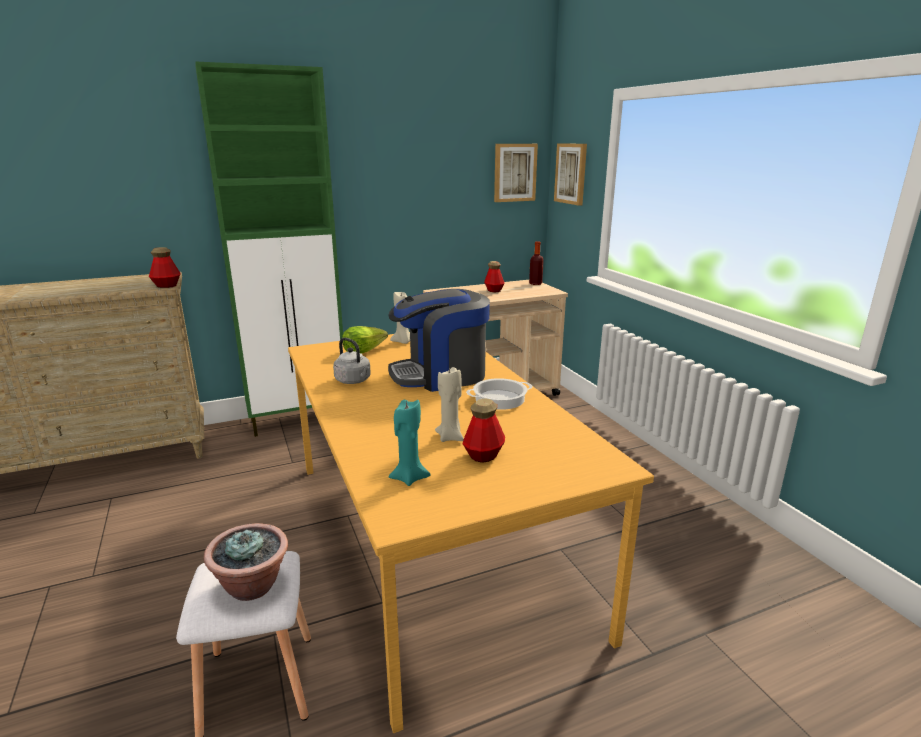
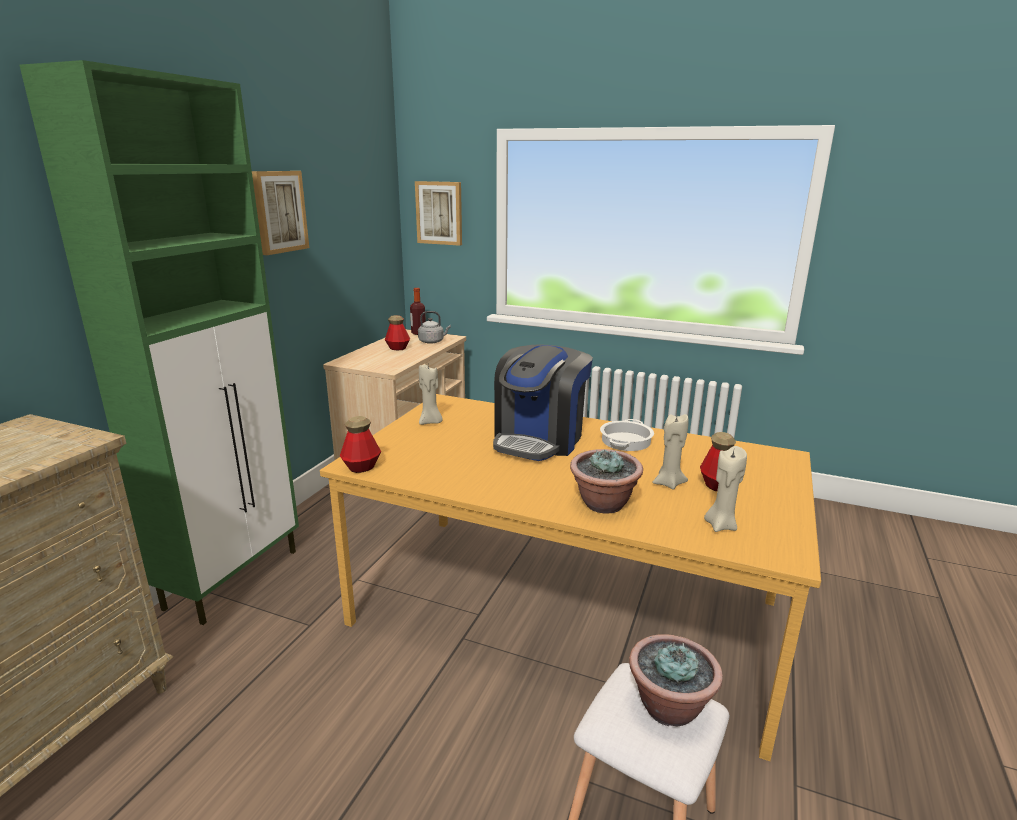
camera: 45 degrees left, 0 degrees up
(166, 286) = (86, 437): bottle -> bottle (361, 467)
(354, 381) = (483, 474): grey kettle -> grey kettle (432, 342)
(363, 351) = (416, 443): lettuce -> none
(372, 427) = (603, 504): none -> potted plant
(409, 478) = (720, 525): turquoise candle -> beige candle
(514, 172) = (377, 214): picture -> picture (279, 212)

